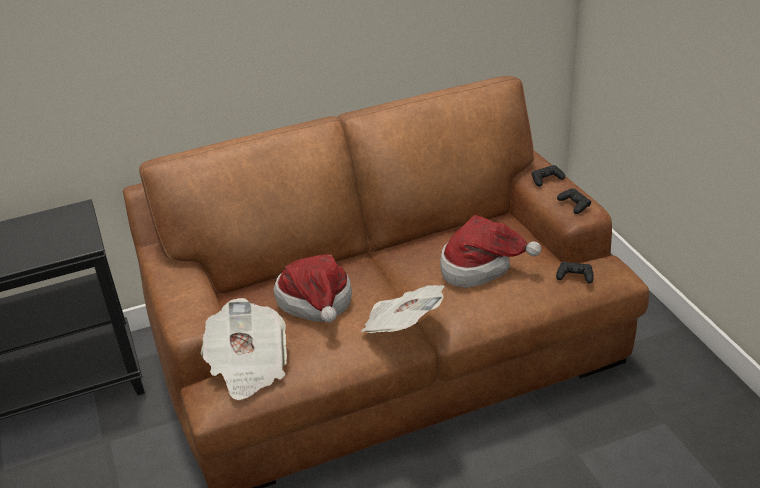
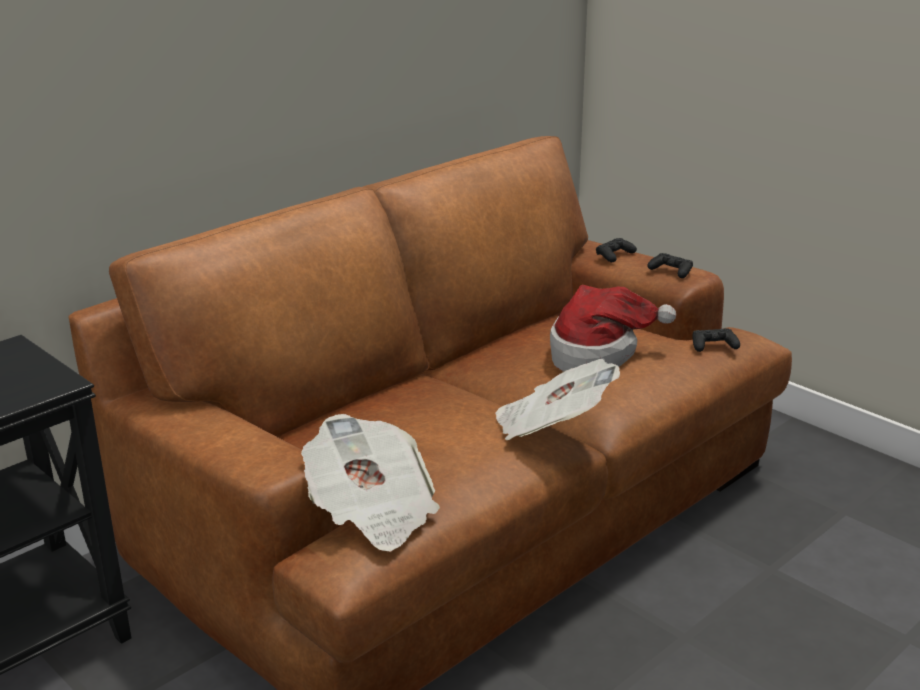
camera: 25 degrees left, 10 degrees down
(317, 305) = (417, 426): hat -> none

